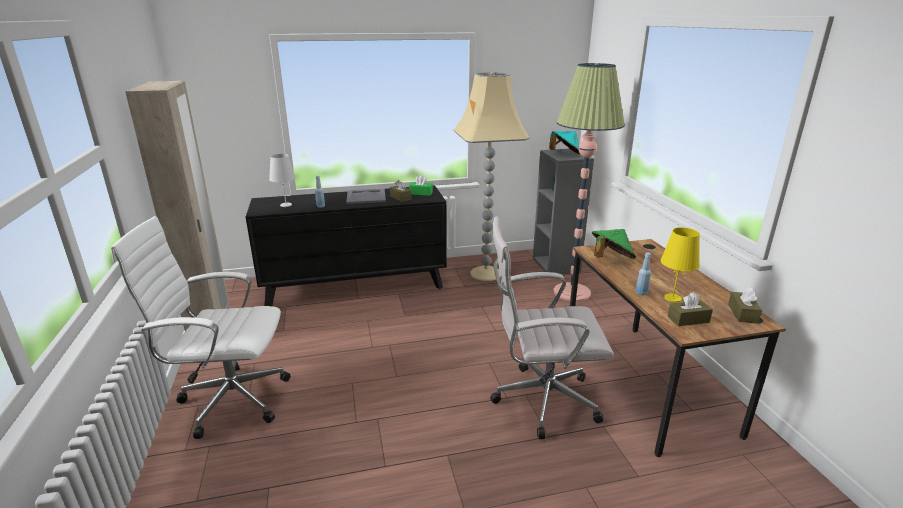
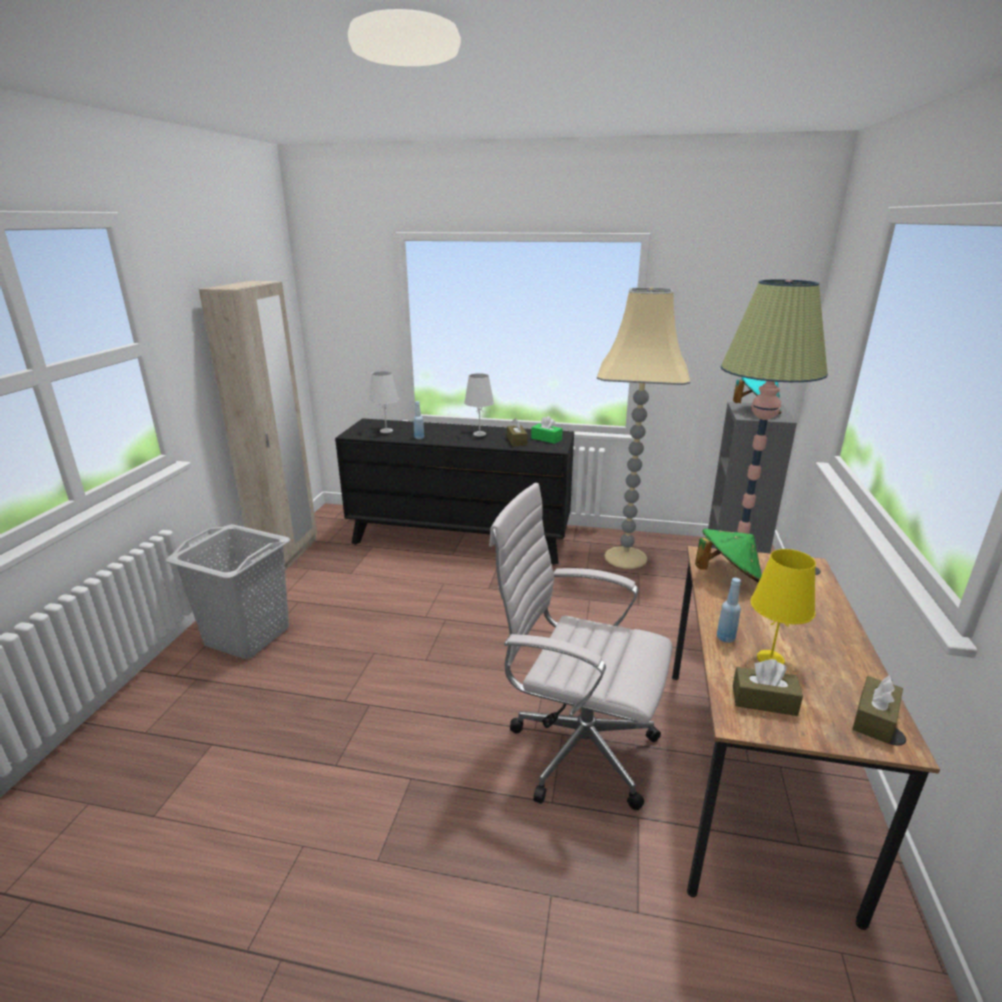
camera: 25 degrees right, 0 degrees up
(229, 400) = (247, 635): white office chair -> grey laundry basket
(366, 197) = (479, 434): grey tray -> white table lamp

